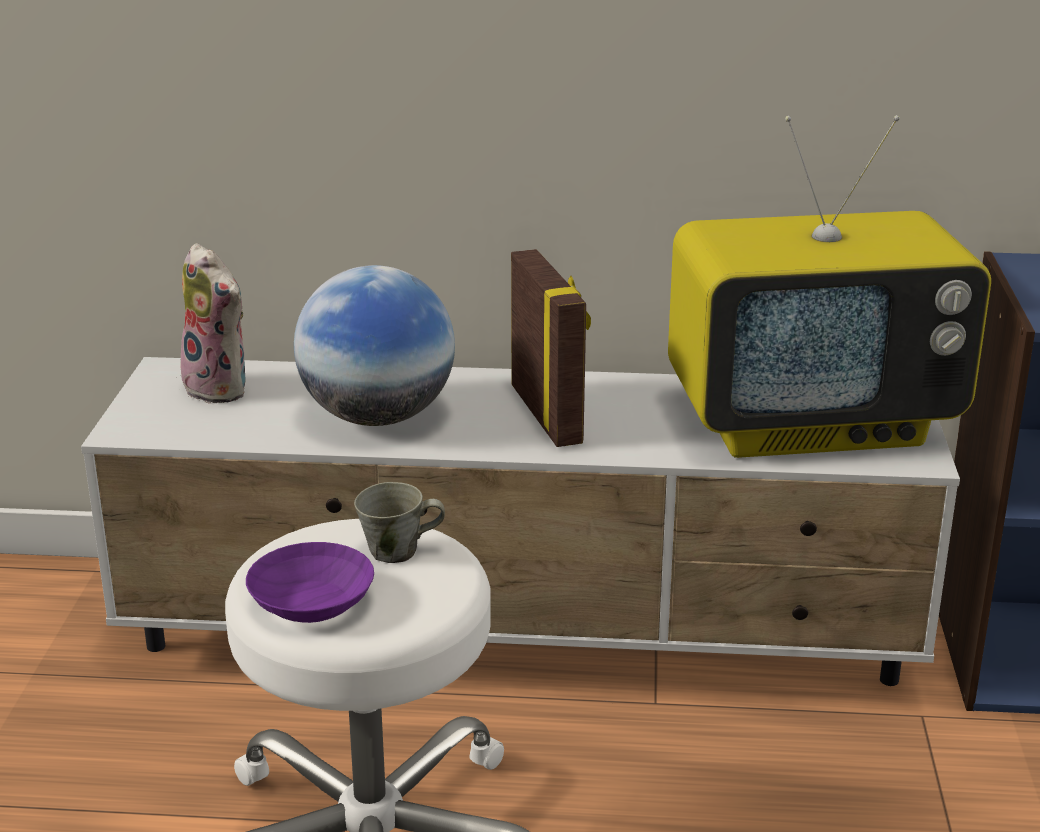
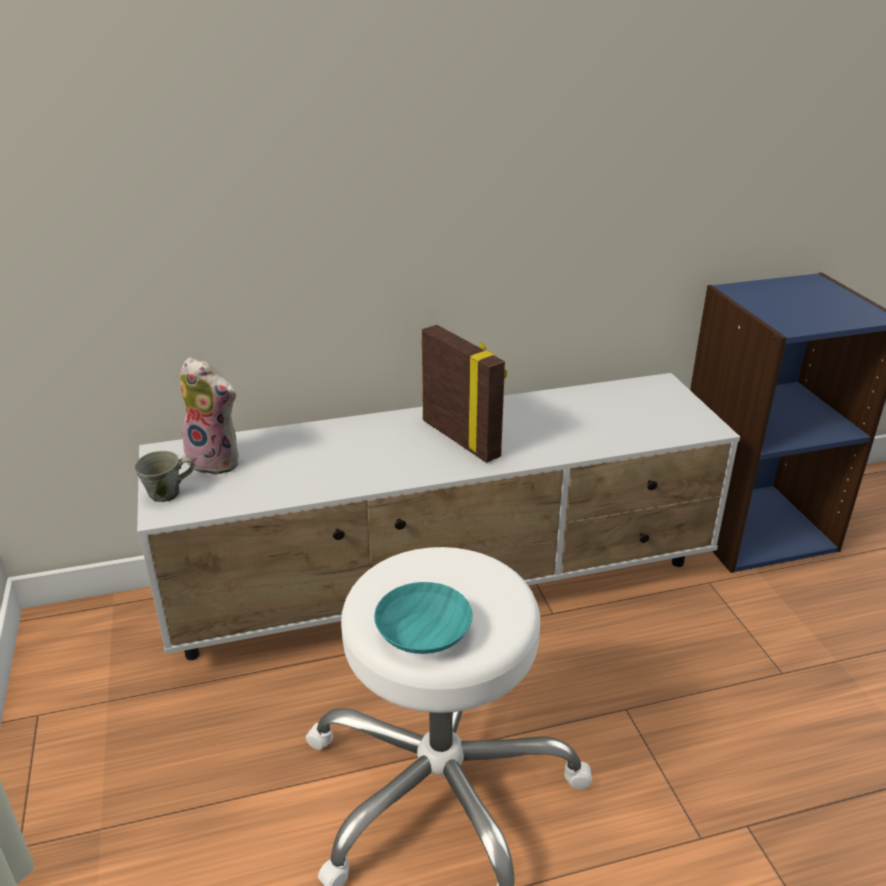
camera: 20 degrees left, 5 degrees up
(309, 604) = (422, 634): purple bowl -> turquoise bowl
(377, 417) = (347, 462): globe -> none
(397, 551) = (453, 574): grey mug -> grey mug (167, 493)
(812, 423) = (629, 414): television -> none

